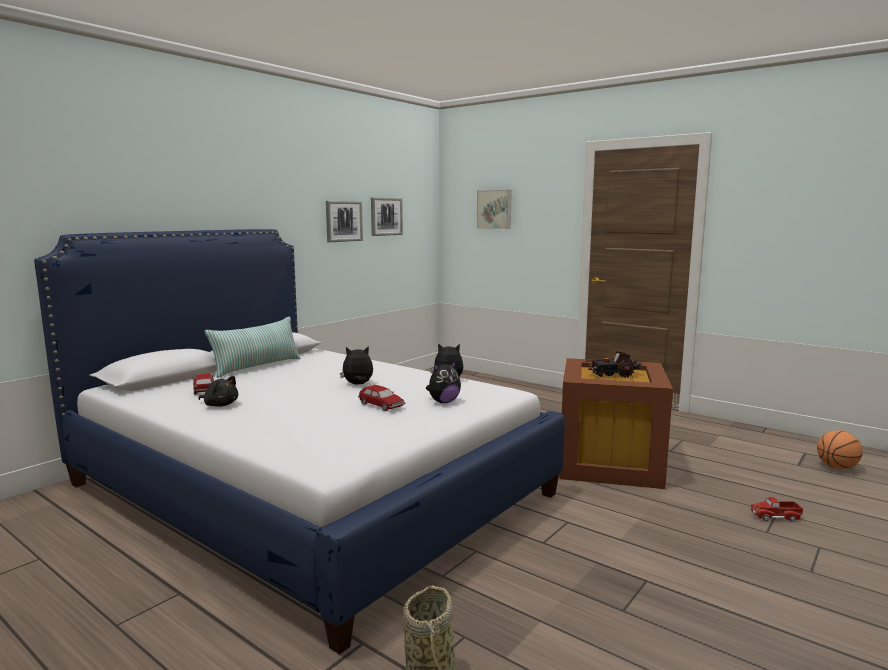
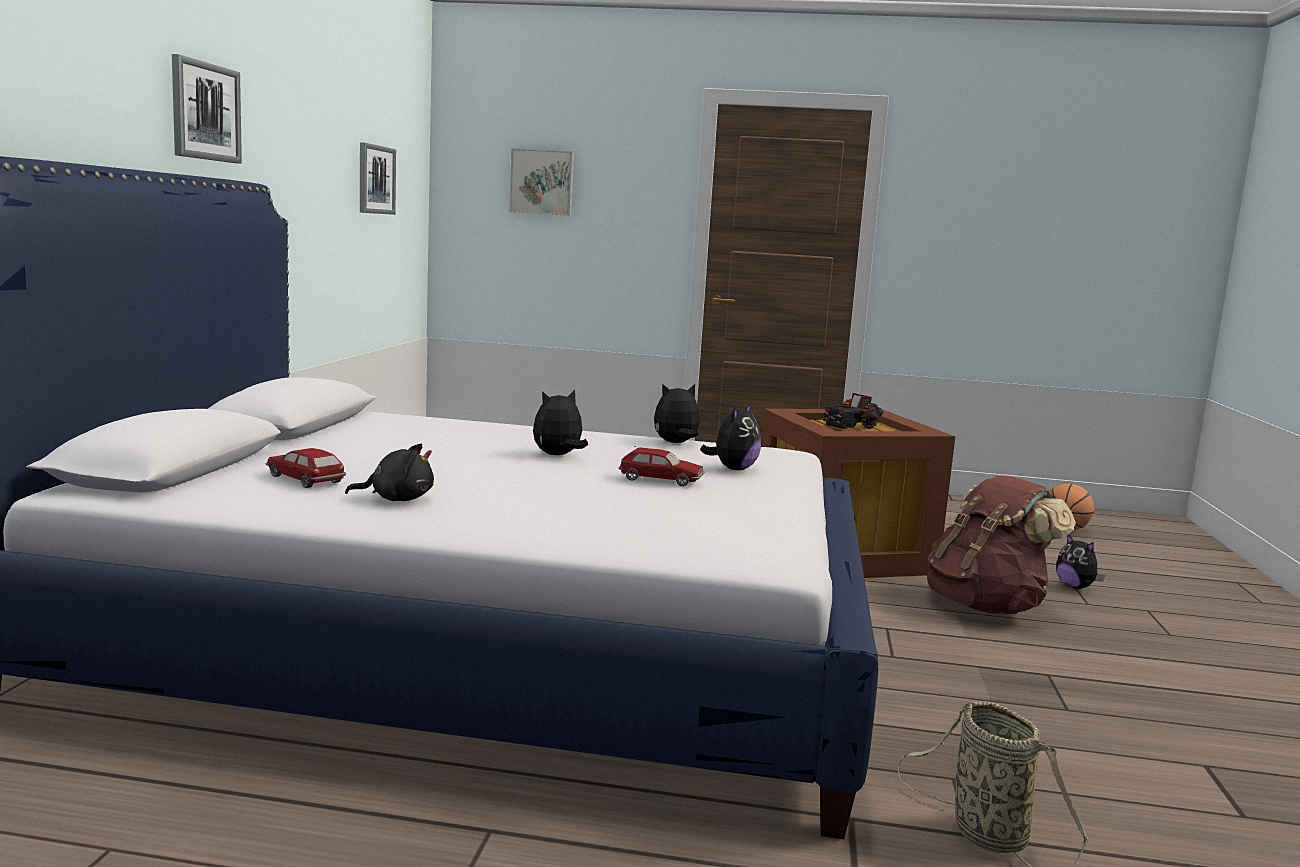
camera: 30 degrees left, 0 degrees up
(257, 367) = (317, 440): pillow -> none
(343, 221) = (329, 181): picture -> picture (205, 111)
(669, 519) = (986, 606): none -> brown backpack
(775, 516) = (1075, 587): toy truck -> plush toy

